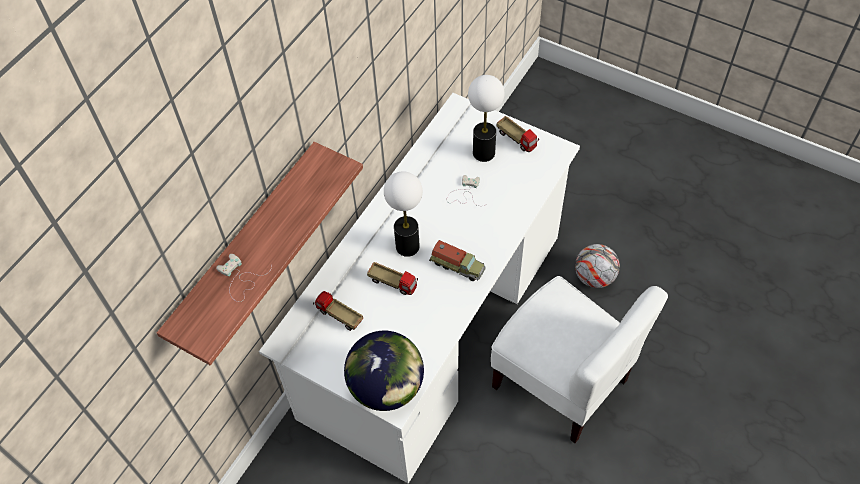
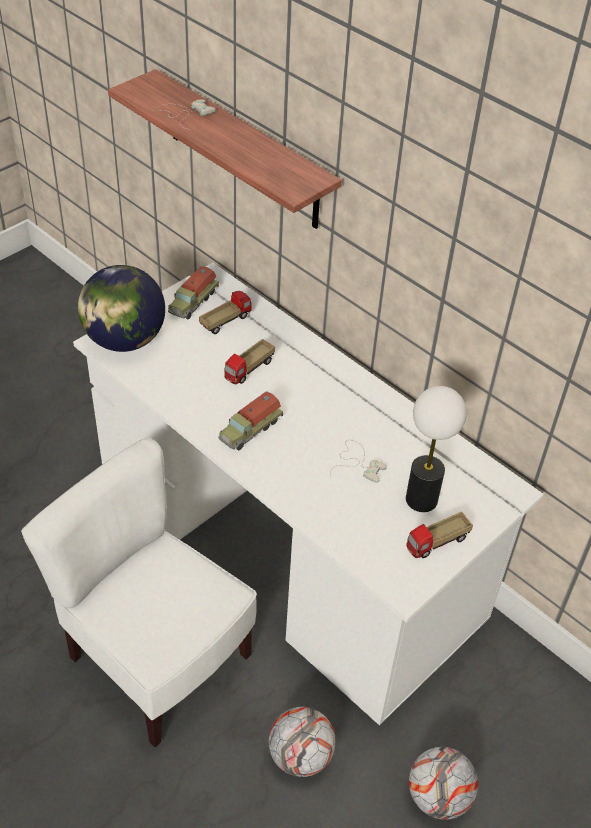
camera: 100 degrees right, 10 degrees down
(320, 349) = (192, 302): none -> toy truck
(407, 247) = (294, 392): table lamp -> none
(561, 382) = (157, 659): white chair -> white chair turned 75 degrees clockwise
(588, 202) = (438, 797): none -> football

